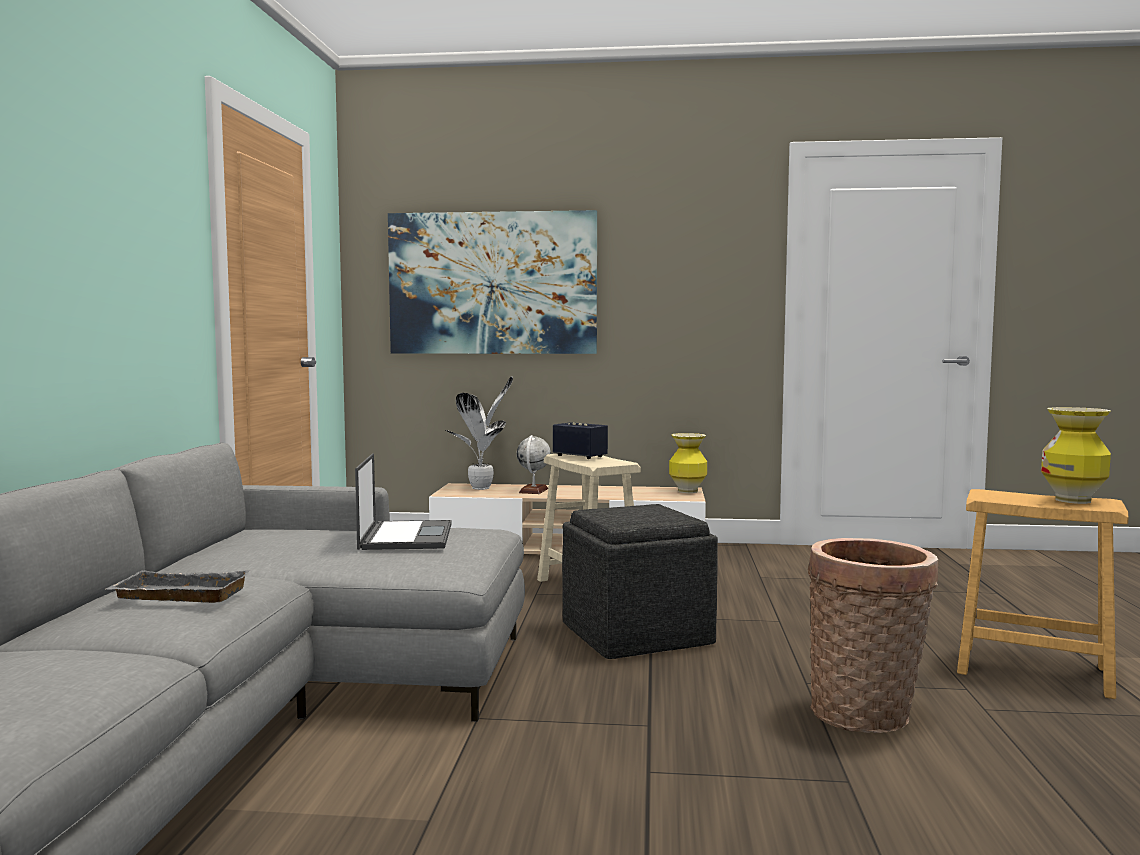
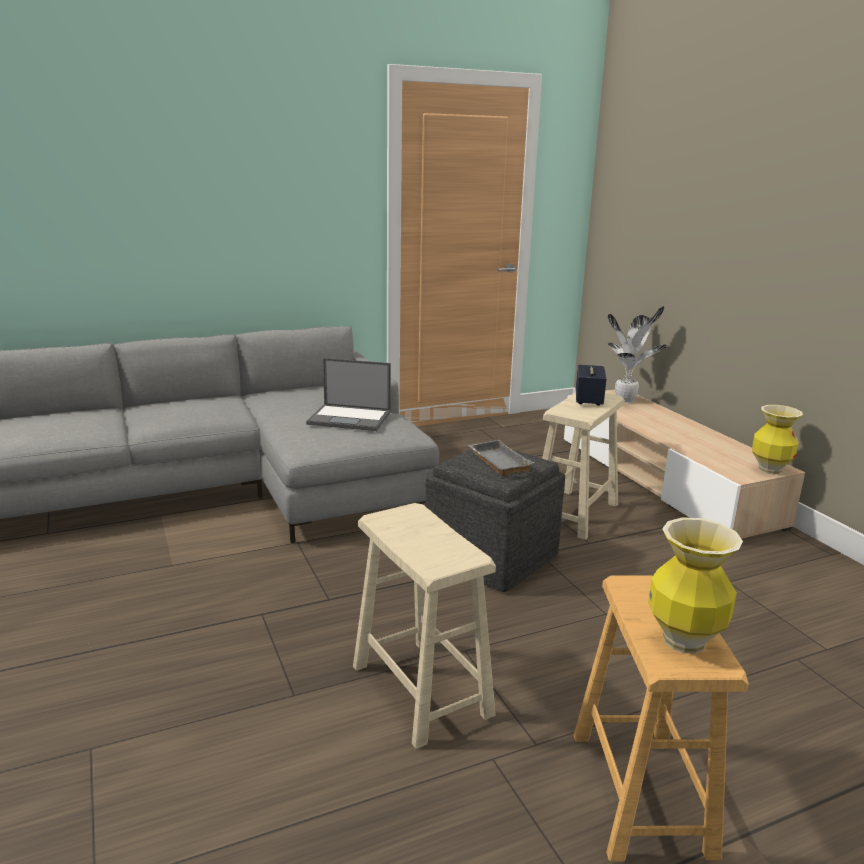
camera: 60 degrees right, 15 degrees up
(177, 596) = (185, 410): grey tray -> grey tray (497, 462)
(406, 536) = (350, 418): laptop -> laptop turned 45 degrees clockwise
(492, 283) = (679, 211): picture -> none
(533, 491) = (649, 417): globe -> none
(866, 715) = (421, 690): basket -> beige stool

